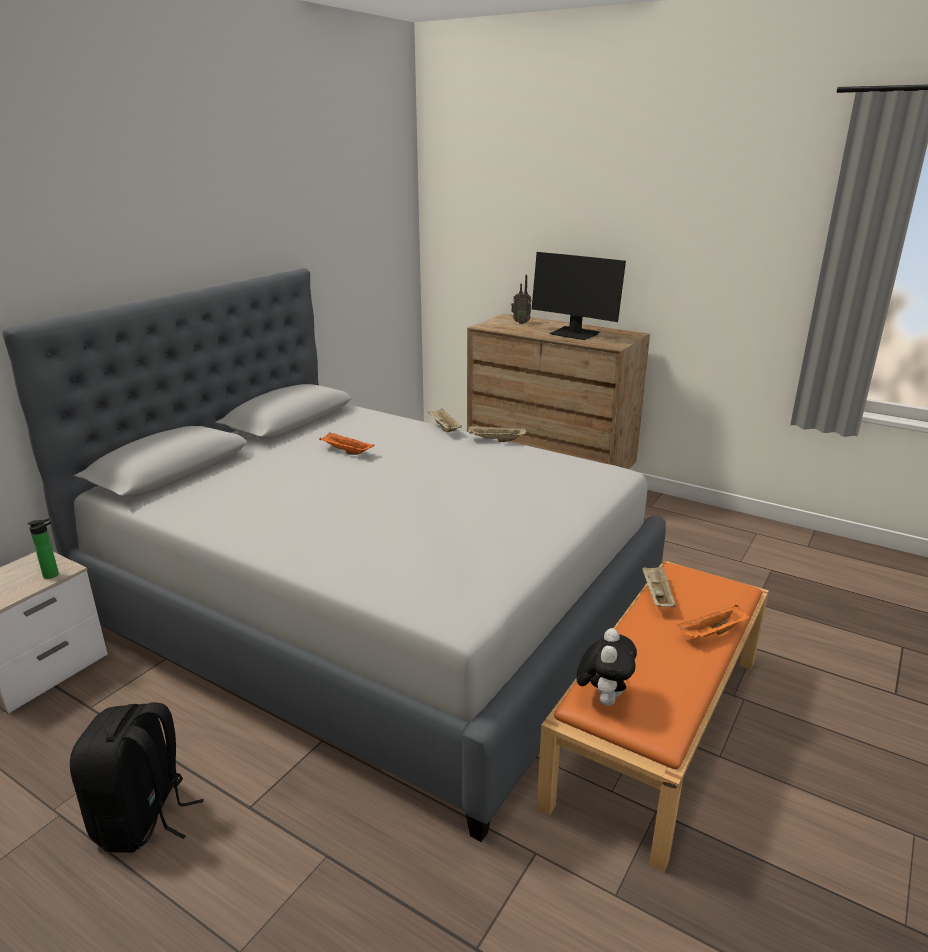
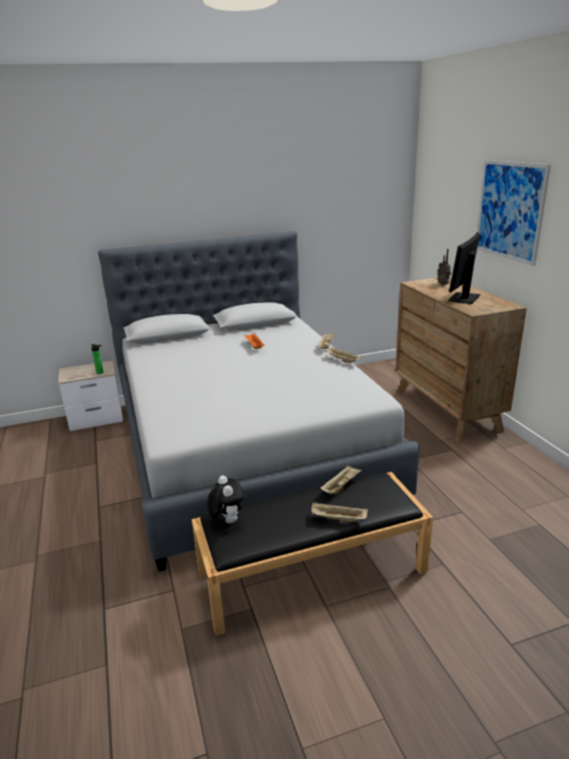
camera: 40 degrees right, 0 degrees up
(143, 818) = (64, 491): black backpack -> none
(575, 334) = (464, 299): monitor -> monitor turned 45 degrees clockwise
(603, 698) = (227, 520): plush toy -> plush toy turned 75 degrees counterclockwise
(604, 219) = (509, 210): none -> picture
(657, 726) = (313, 571): orange bench -> black bench
(712, 634) = (338, 519): orange tray -> beige tray

